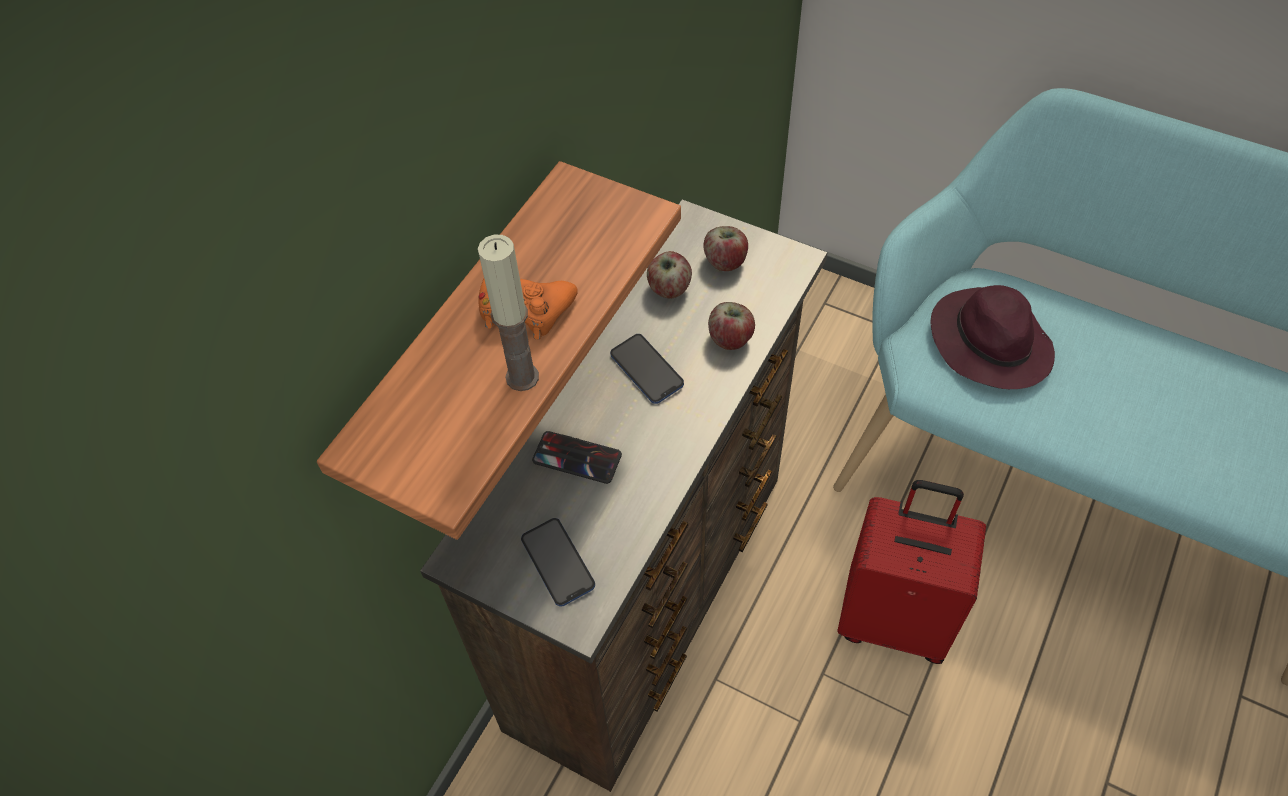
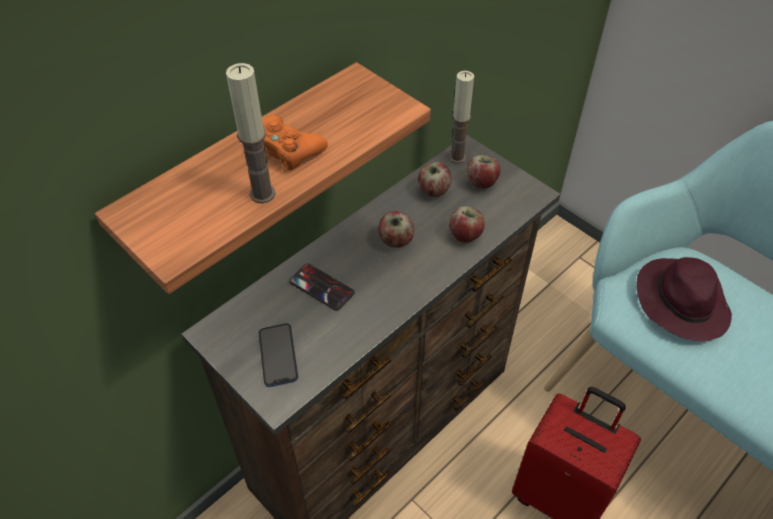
camera: 15 degrees right, 5 degrees down
(646, 370) = (395, 241): phone -> apple
(682, 235) = (457, 157): none -> candle

